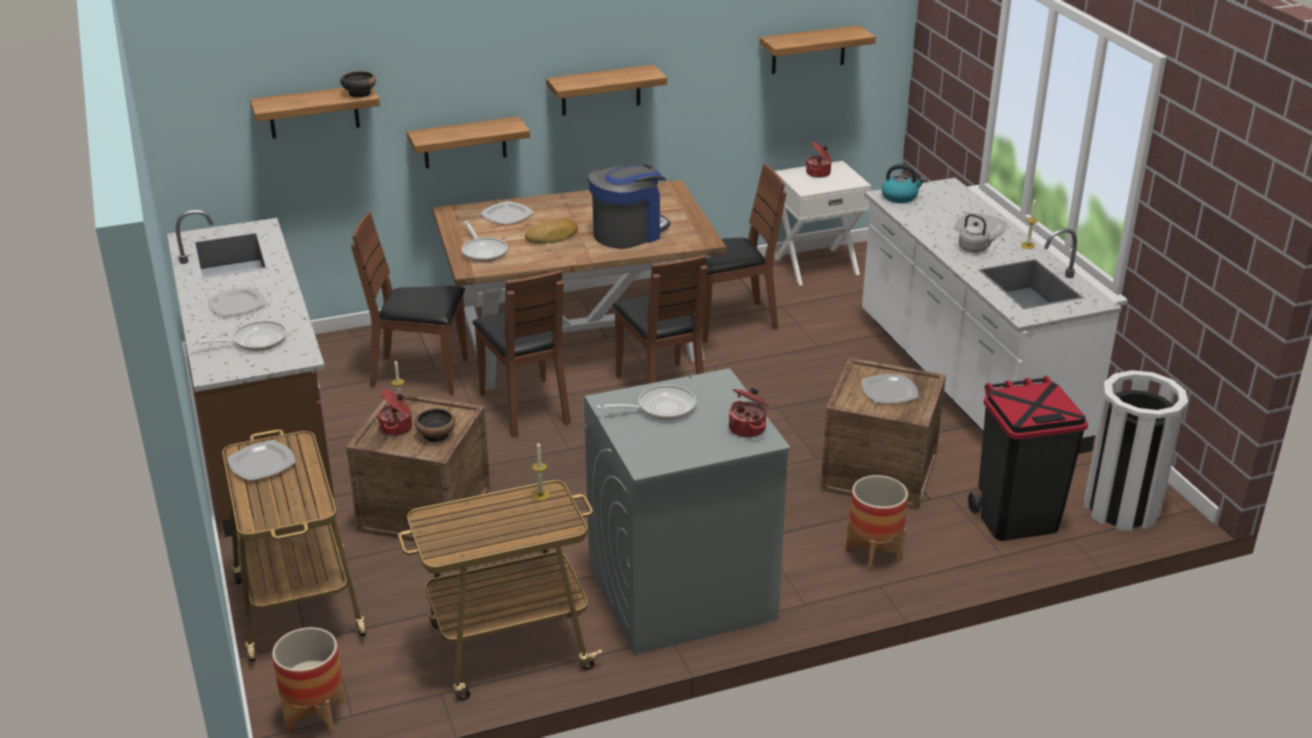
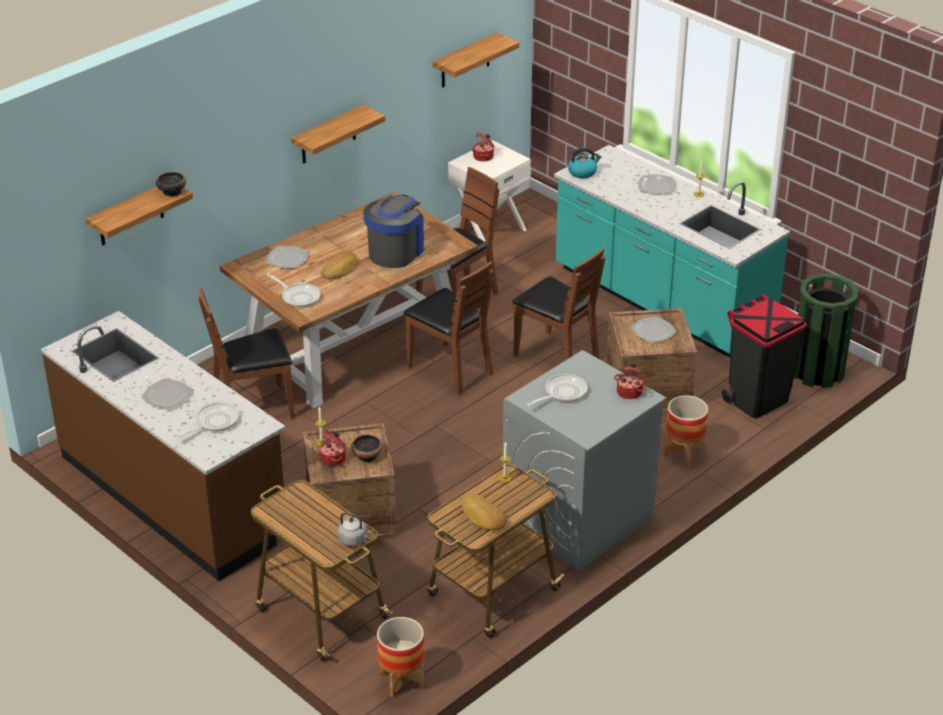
camera: 25 degrees left, 5 degrees up
(261, 463) = (290, 514): plate -> none
(464, 143) = (236, 206): shelf -> none
(472, 531) = (482, 517): none -> bread
(526, 407) = (359, 412): brown chair -> brown chair (556, 357)
(965, 383) = (661, 303): white counter -> turquoise counter
(974, 249) = (665, 206): grey kettle -> grey kettle (354, 539)
(1121, 508) = (817, 372): white trash can -> green trash can

